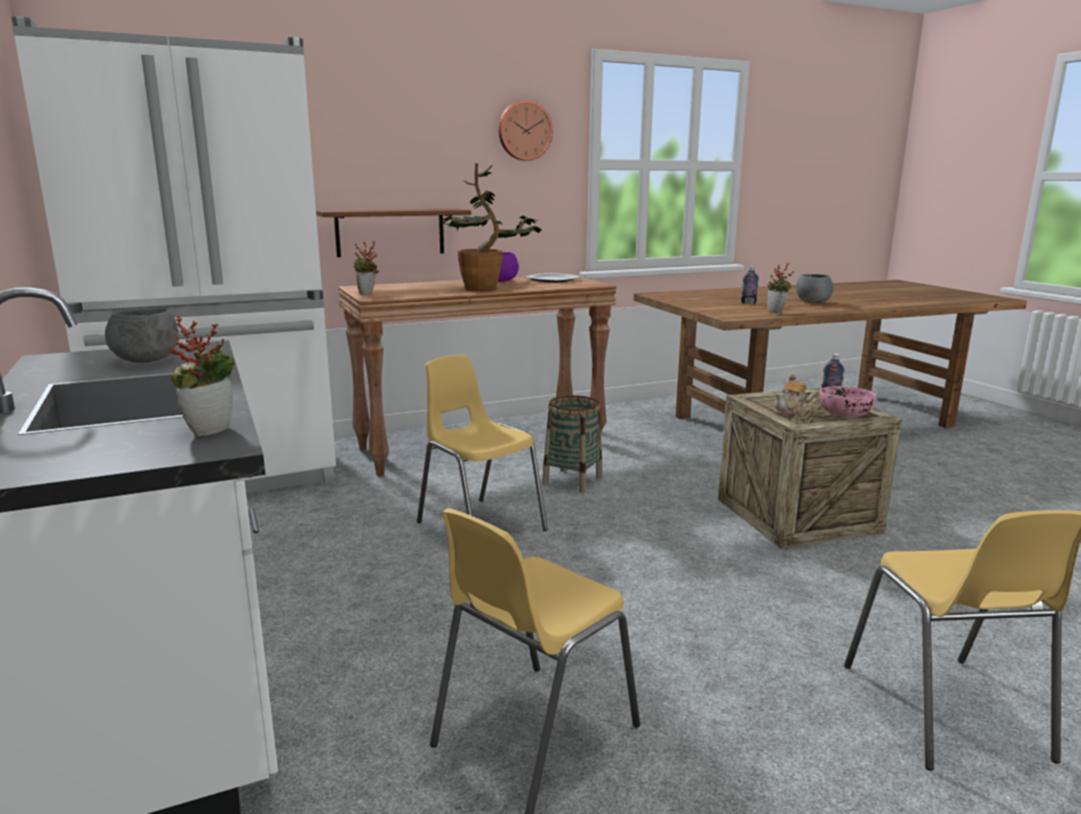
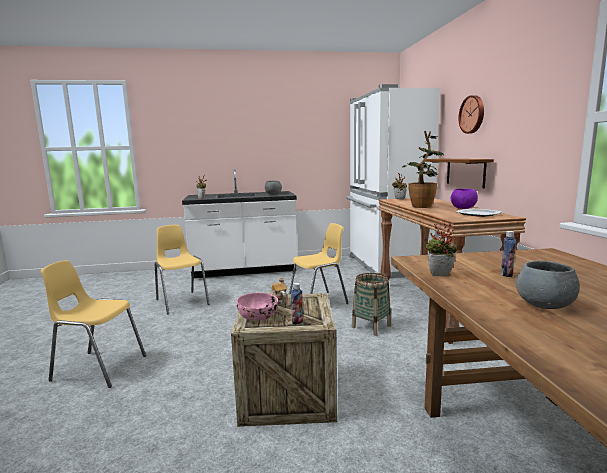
camera: 105 degrees right, 5 degrees down
(524, 131) = (536, 97): wall clock -> wall clock (472, 114)

